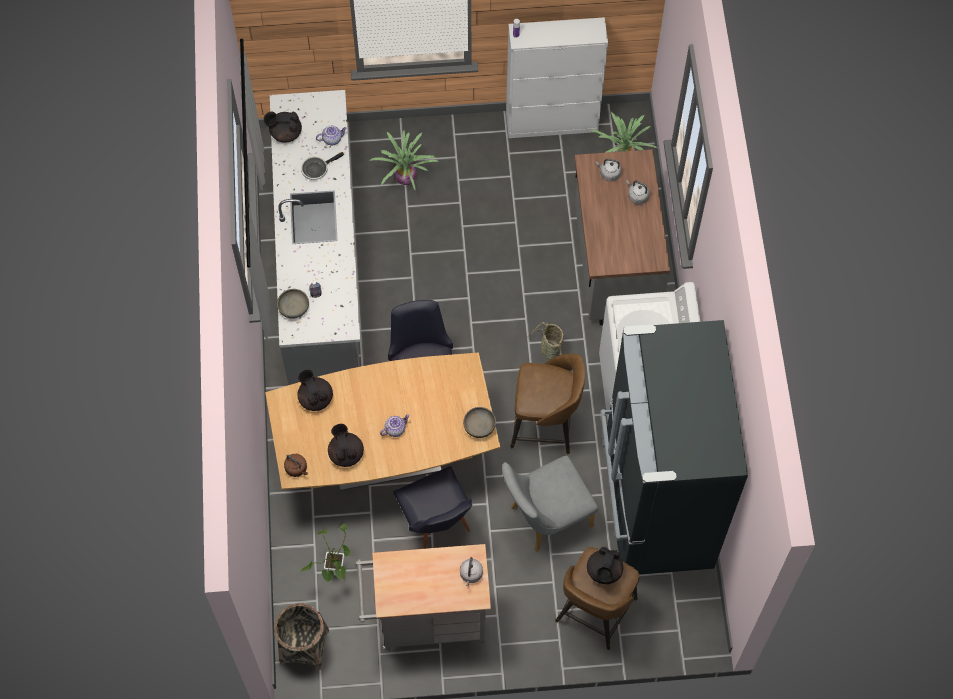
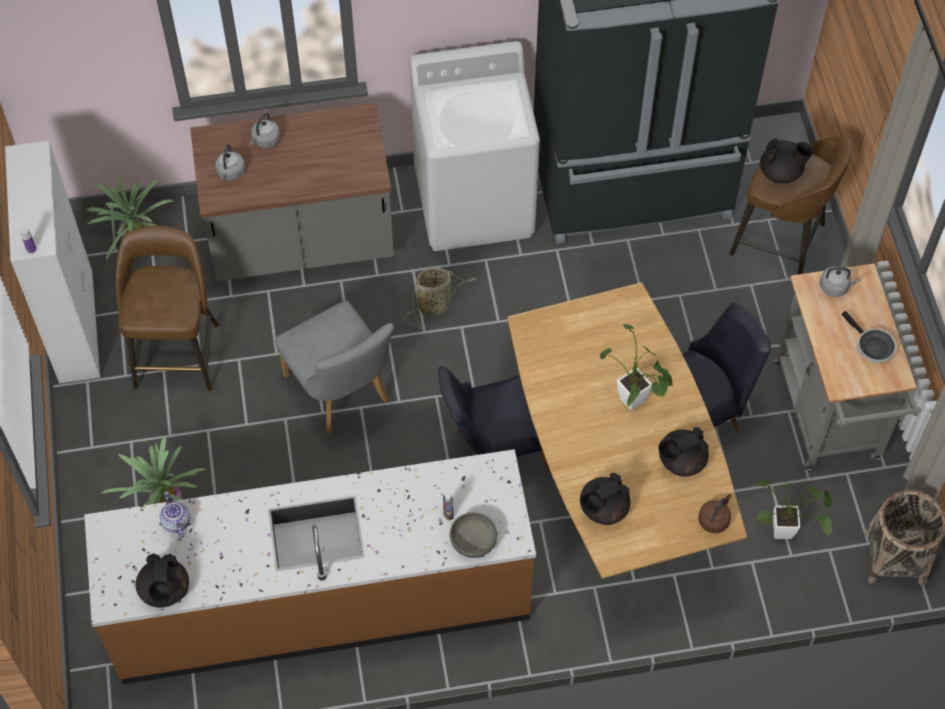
camera: 95 degrees left, 5 degrees down
(317, 169) = (230, 537): frying pan -> frying pan (872, 346)
(322, 266) = (321, 602): grey counter -> brown counter
(395, 429) = (635, 404): teapot -> potted plant
(479, 426) = (616, 306): grey bowl -> none
(545, 424) = (540, 306): brown stool -> brown stool (177, 353)
(545, 518) = (669, 298): grey chair -> grey chair (341, 394)

